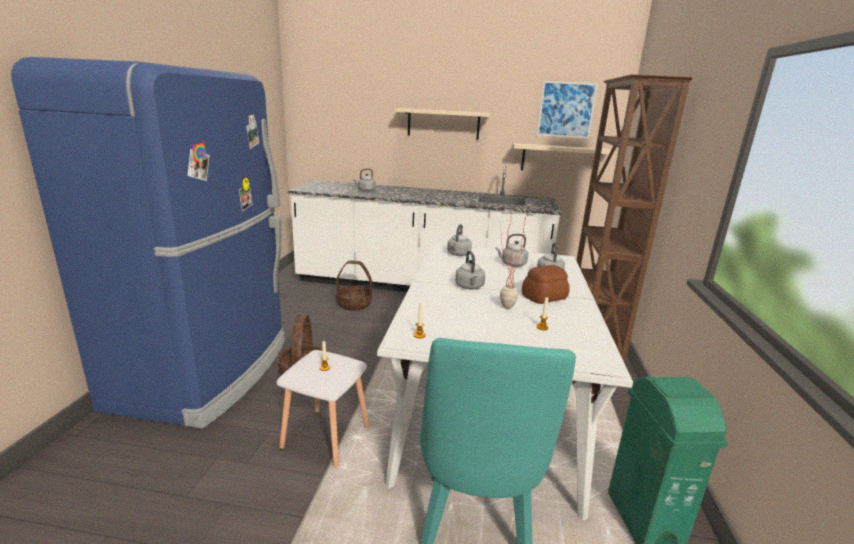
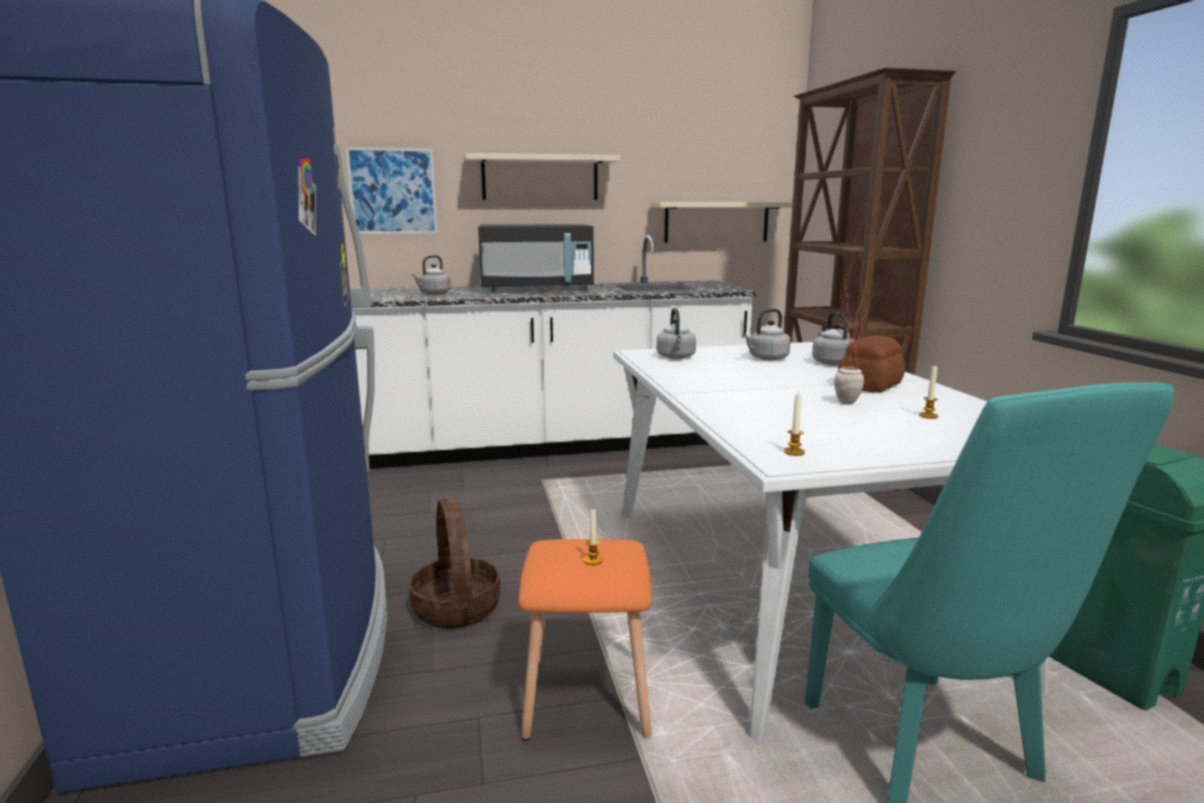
camera: 20 degrees left, 5 degrees down
(324, 437) = (584, 698): white stool -> orange stool
(354, 304) = (453, 489): basket -> none
(427, 193) = (536, 289): none -> black microwave
(469, 287) = (758, 389): grey kettle -> none
(566, 110) = (719, 148): picture -> picture (393, 191)

